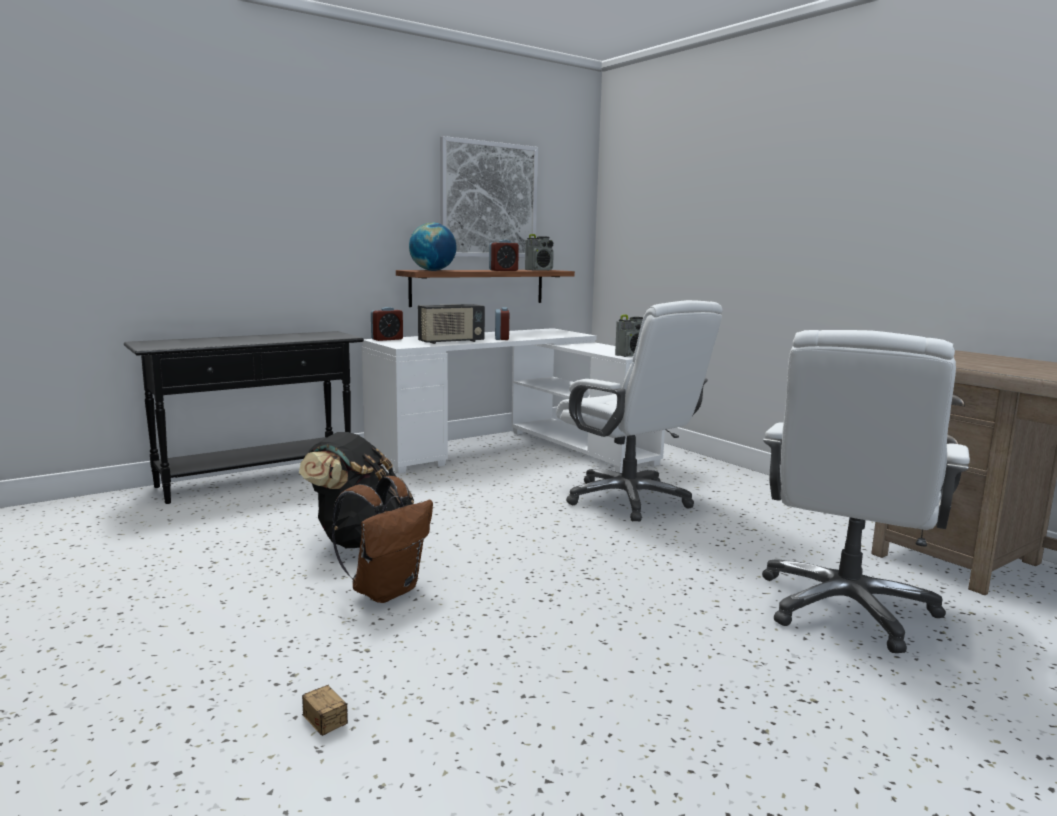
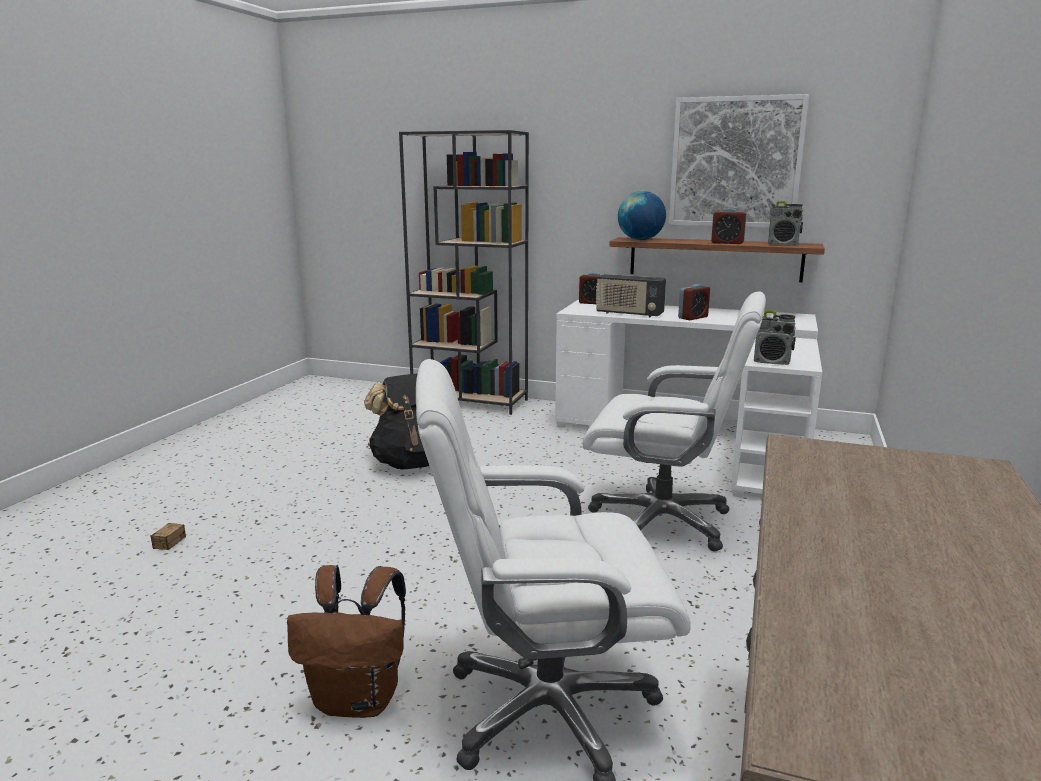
camera: 55 degrees right, 5 degrees up
(257, 480) = (471, 401): black console table -> bookcase
(386, 590) = (345, 498): brown backpack -> brown backpack (359, 700)
(629, 500) = (663, 521): white office chair -> white office chair turned 90 degrees counterclockwise

